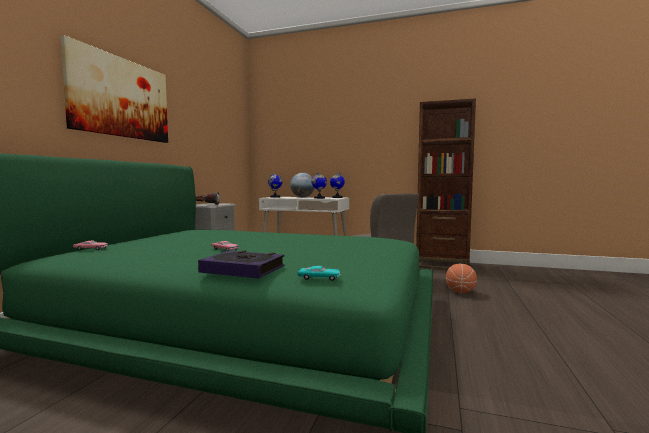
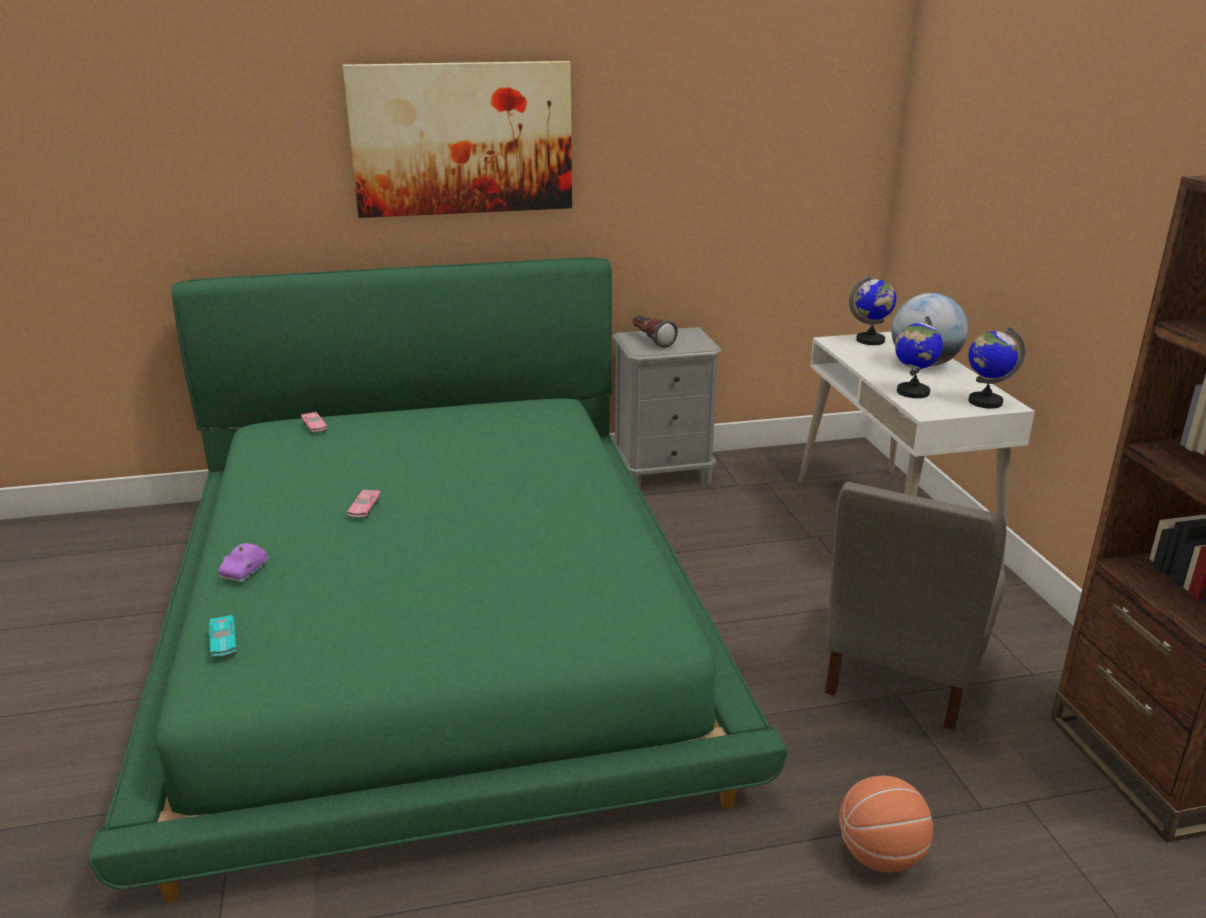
camera: 60 degrees right, 20 degrees up
(243, 269) = (245, 572): book -> purple toy car

